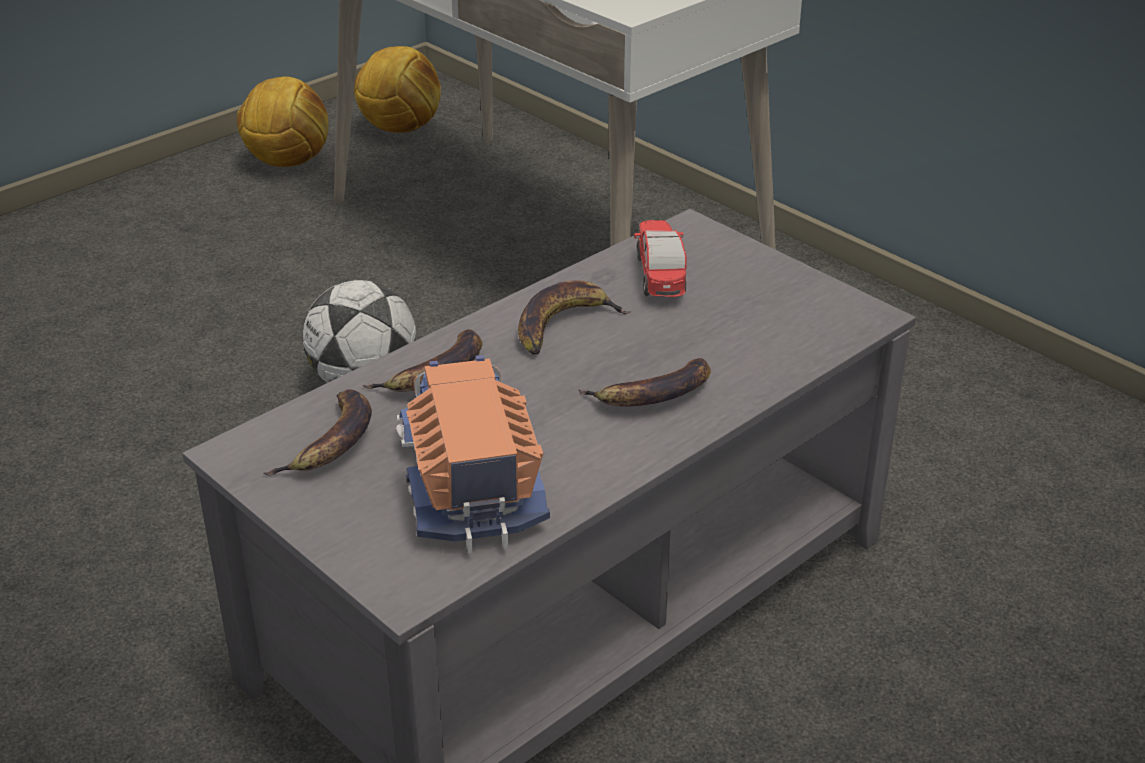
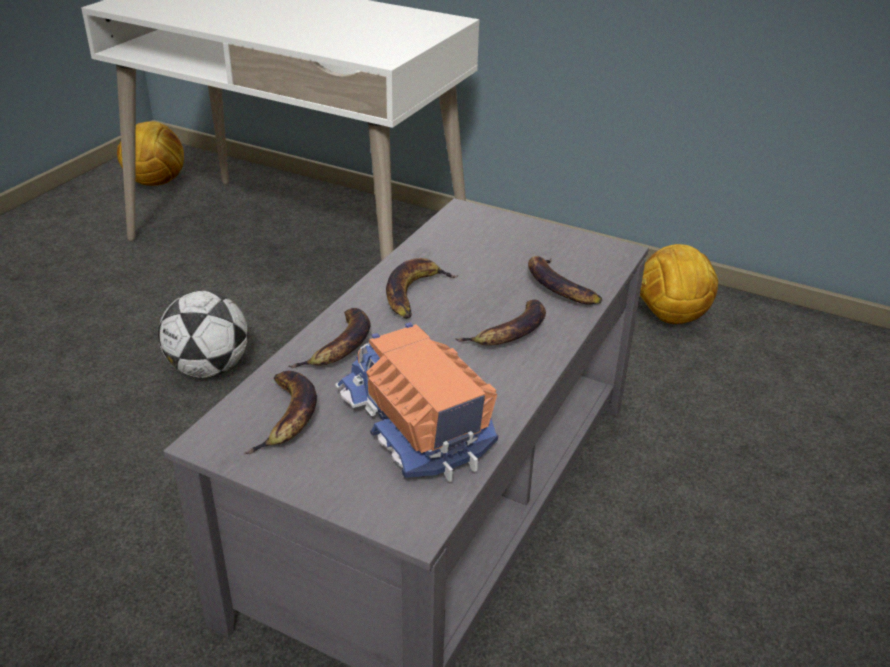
camera: 20 degrees left, 0 degrees up
(287, 163) = (78, 218): football -> football (671, 317)
(659, 277) = (462, 248): toy car -> none
(754, 349) = (558, 287): none -> banana

